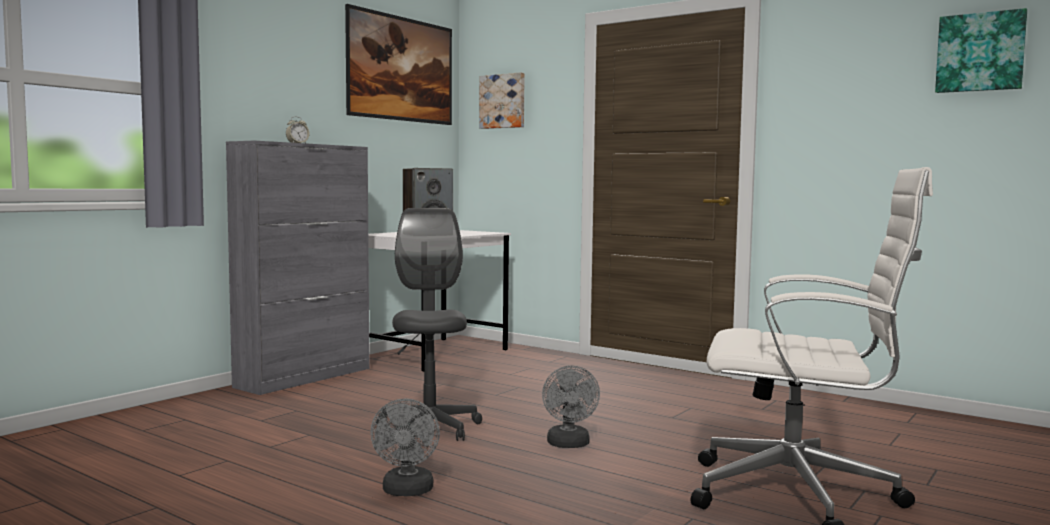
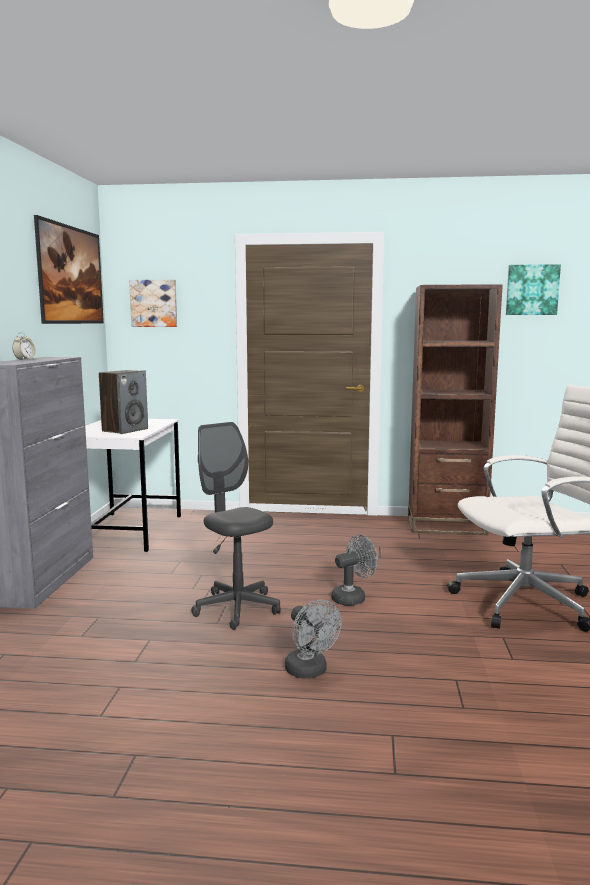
camera: 30 degrees left, 5 degrees up
(569, 445) = (353, 598): grey fan -> grey fan turned 90 degrees counterclockwise
(826, 403) = (446, 525): none -> brown bookcase

